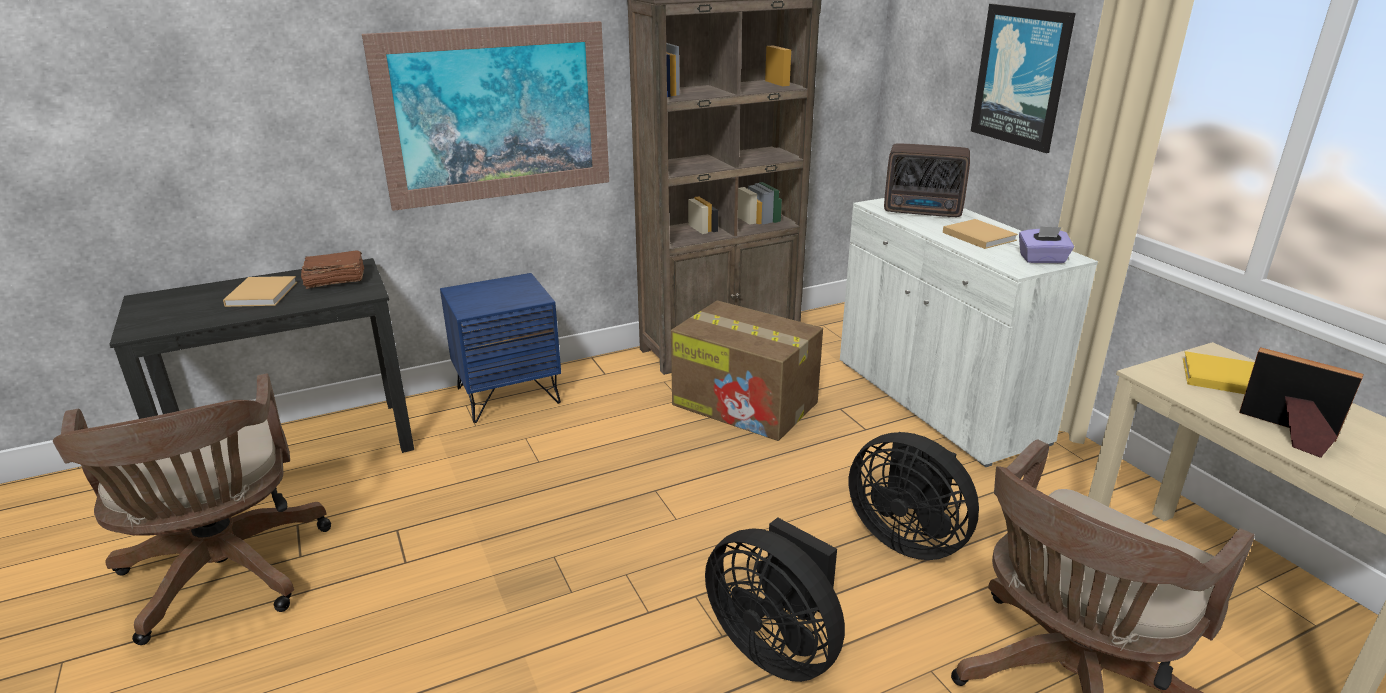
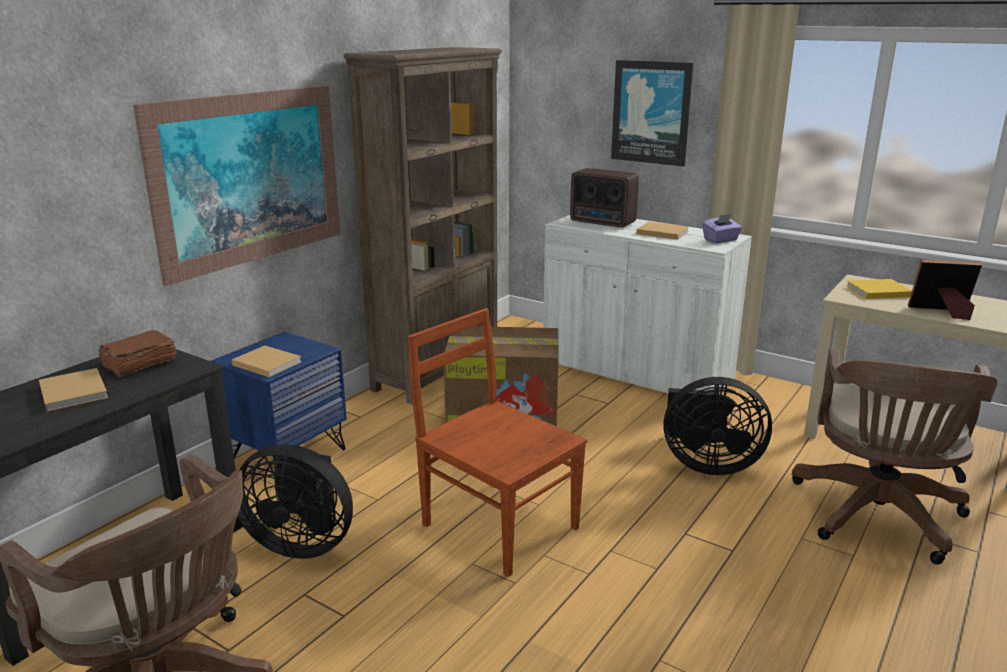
camera: 30 degrees left, 5 degrees down
(477, 301) = (265, 363): none -> beige book
(616, 525) = (497, 524): none -> brown chair
(776, 647) = (699, 561): black fan -> black fan (301, 543)
(924, 212) = (603, 223): radio -> radio turned 45 degrees clockwise

